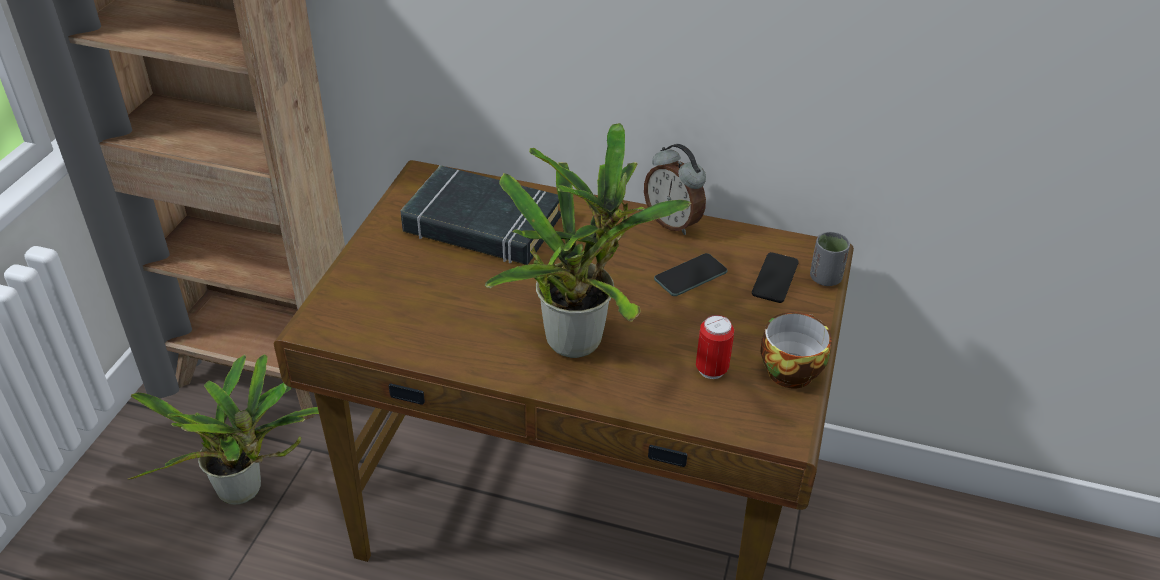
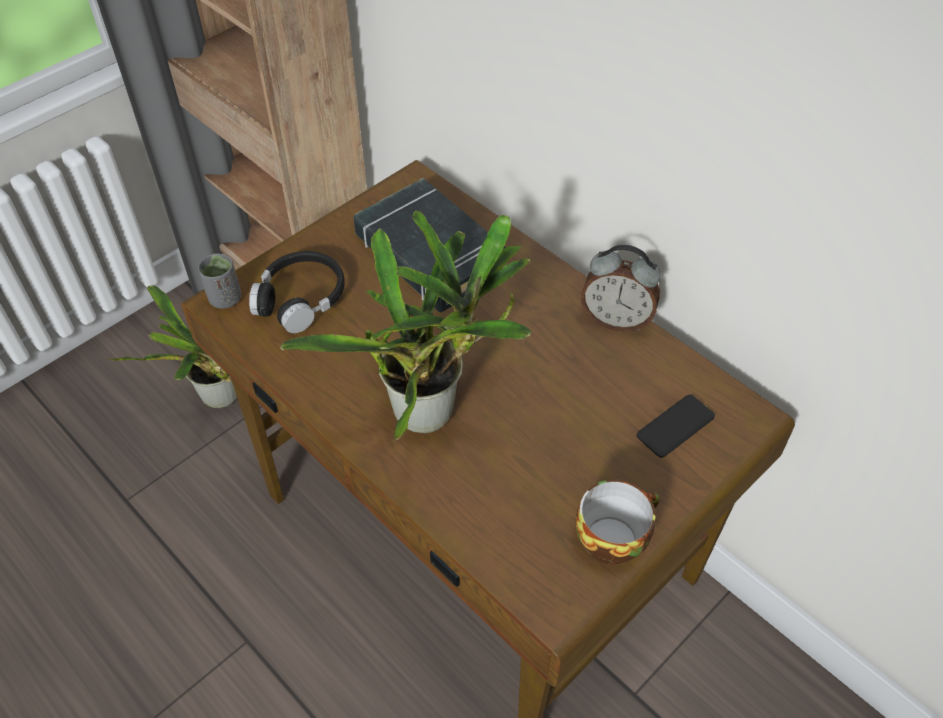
camera: 30 degrees right, 10 degrees up
(392, 297) = (300, 299): none -> black headphones
(673, 222) = (616, 320): alarm clock -> alarm clock turned 60 degrees counterclockwise
(690, 275) = (589, 387): phone -> none
(711, 369) = (532, 502): can -> none
(825, 278) = (730, 449): grey cup -> grey cup (225, 299)

